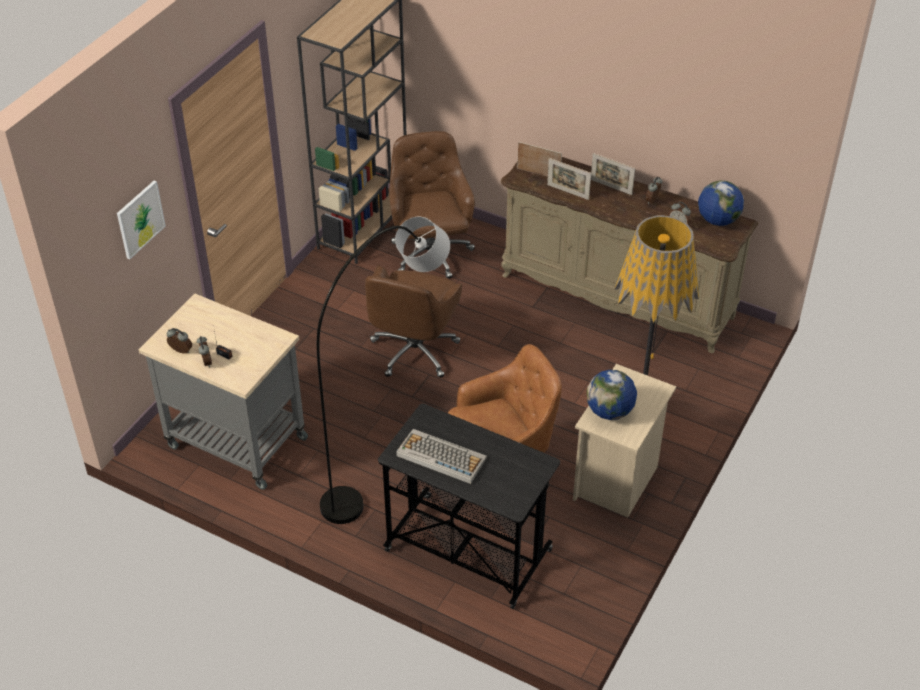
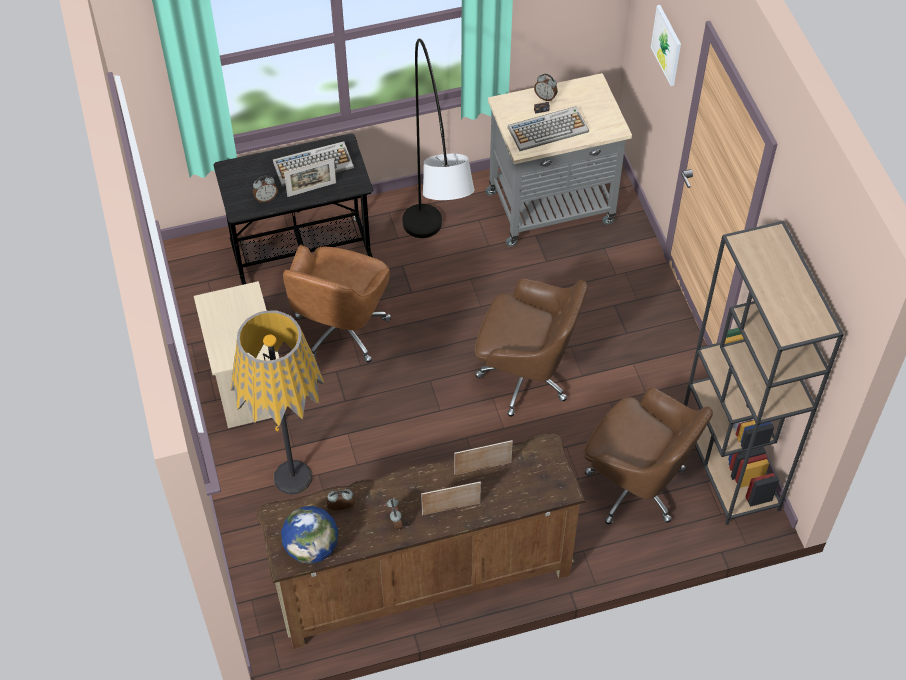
camera: 135 degrees right, 10 degrees up
(180, 352) = (572, 91): alarm clock -> alarm clock (266, 198)
(242, 338) = (548, 129): none -> keyboard
(414, 351) = (525, 376): brown office chair -> brown office chair turned 135 degrees clockwise
(538, 174) = (533, 469): picture frame -> picture frame (311, 189)
(609, 411) = (243, 311): globe -> none

